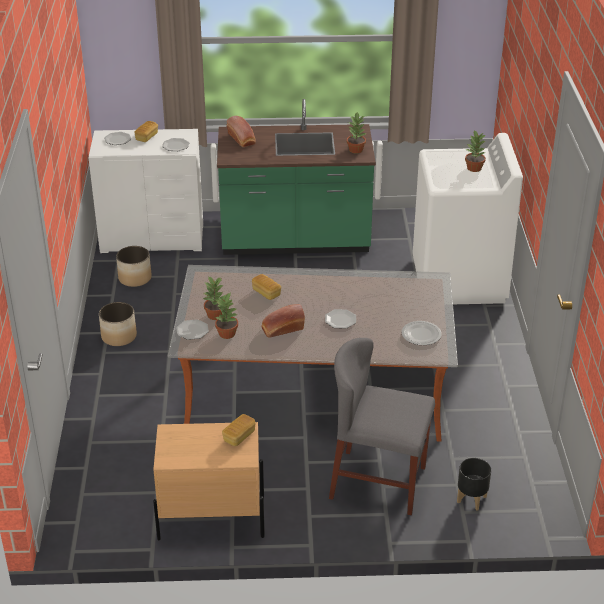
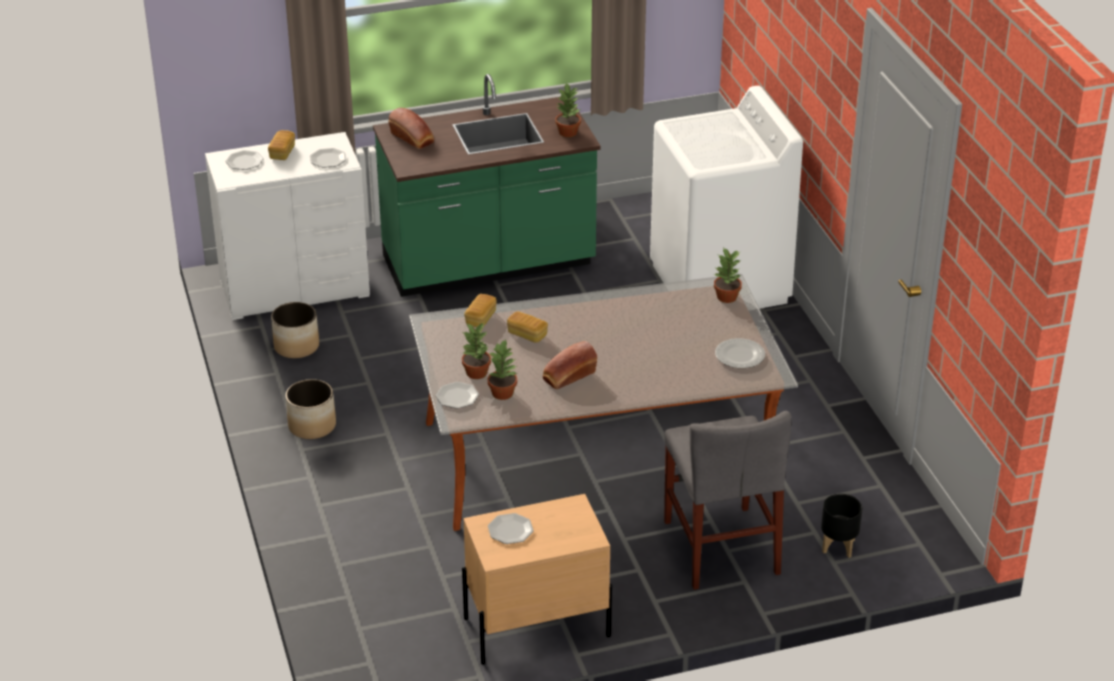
camera: 15 degrees left, 0 degrees up
(239, 436) = (570, 514): bread -> bread (480, 318)
(340, 320) = (634, 353): plate -> plate (510, 530)
(378, 482) = (720, 547): grey chair -> grey chair turned 105 degrees counterclockwise
(474, 168) = (733, 137): potted plant -> potted plant (727, 297)

